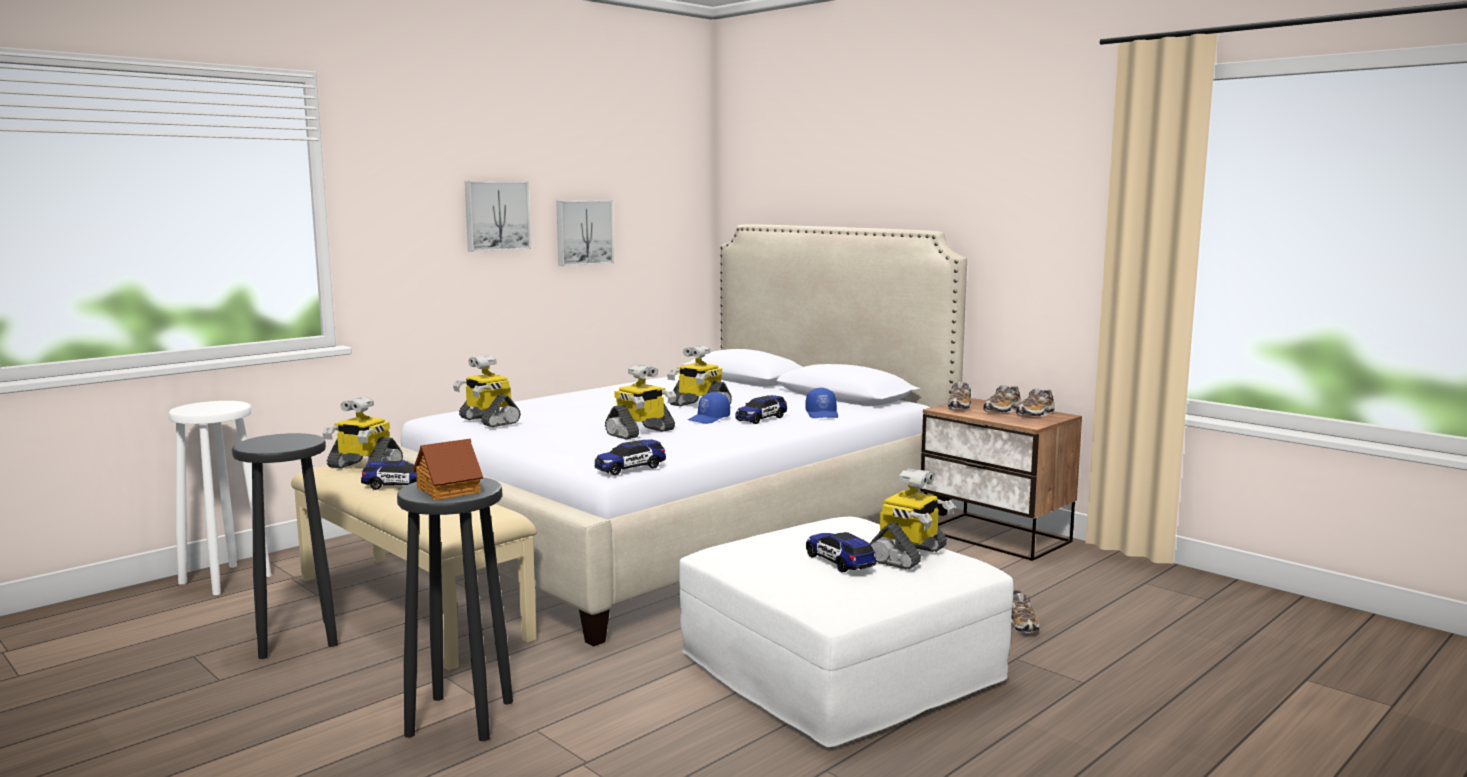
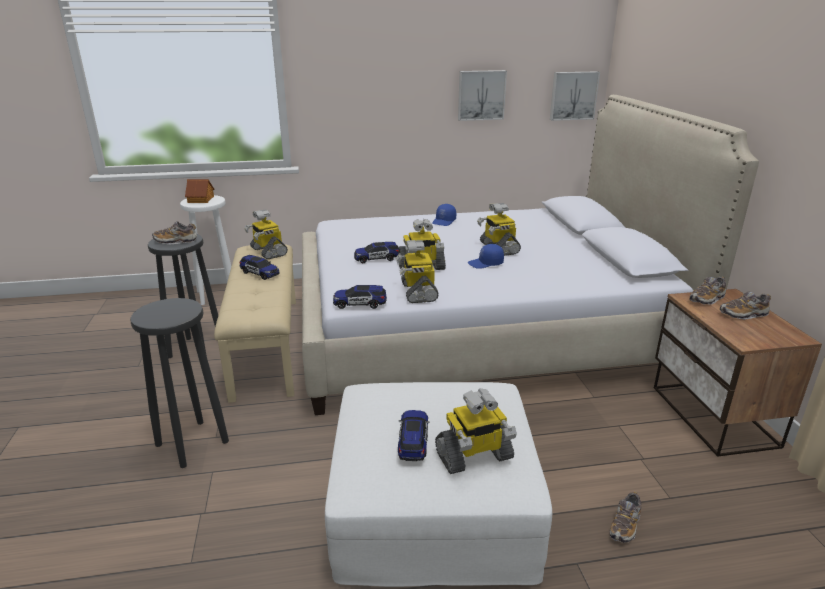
camera: 35 degrees right, 15 degrees up
(449, 490) = (162, 314): toy house -> toy house (201, 199)
(488, 421) = (350, 233): toy robot -> toy robot (418, 292)
(496, 215) = (408, 82): picture -> picture (573, 95)
(761, 419) = (522, 272): toy car -> toy car (376, 259)
(822, 414) = (577, 278): blue cap -> blue cap (444, 221)
(1035, 414) = (771, 328): shoe -> shoe (176, 241)

